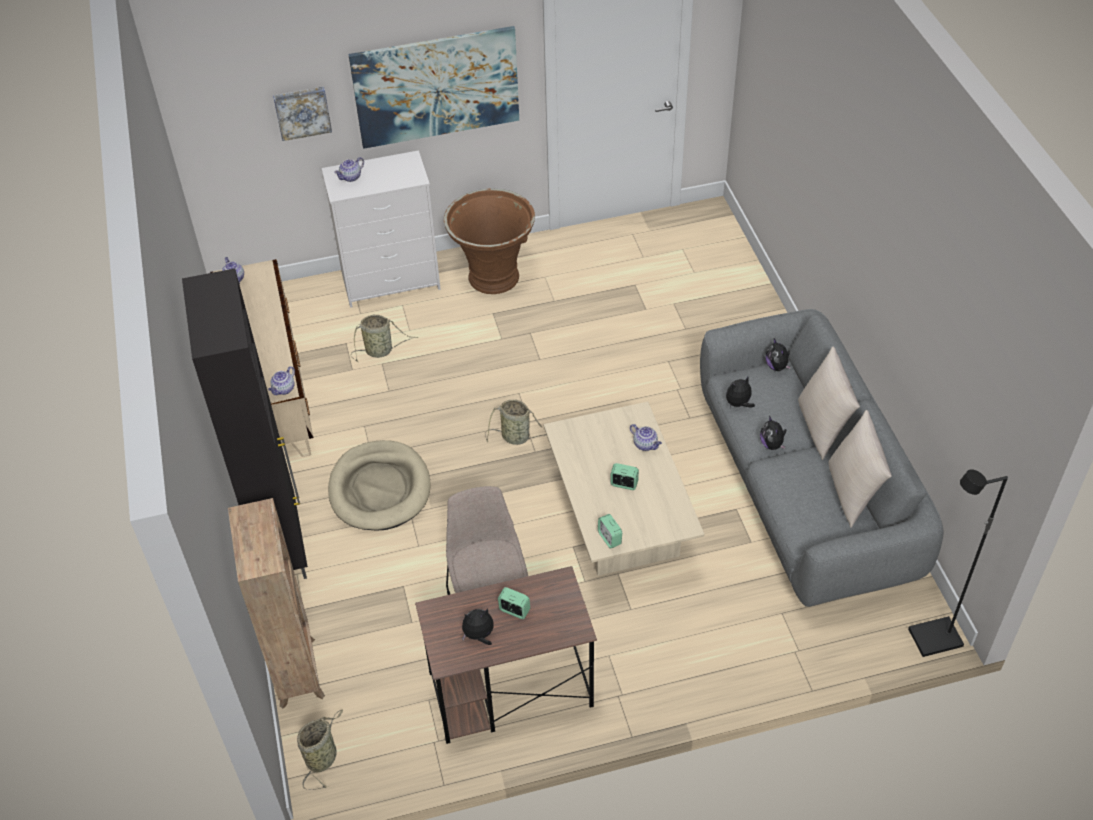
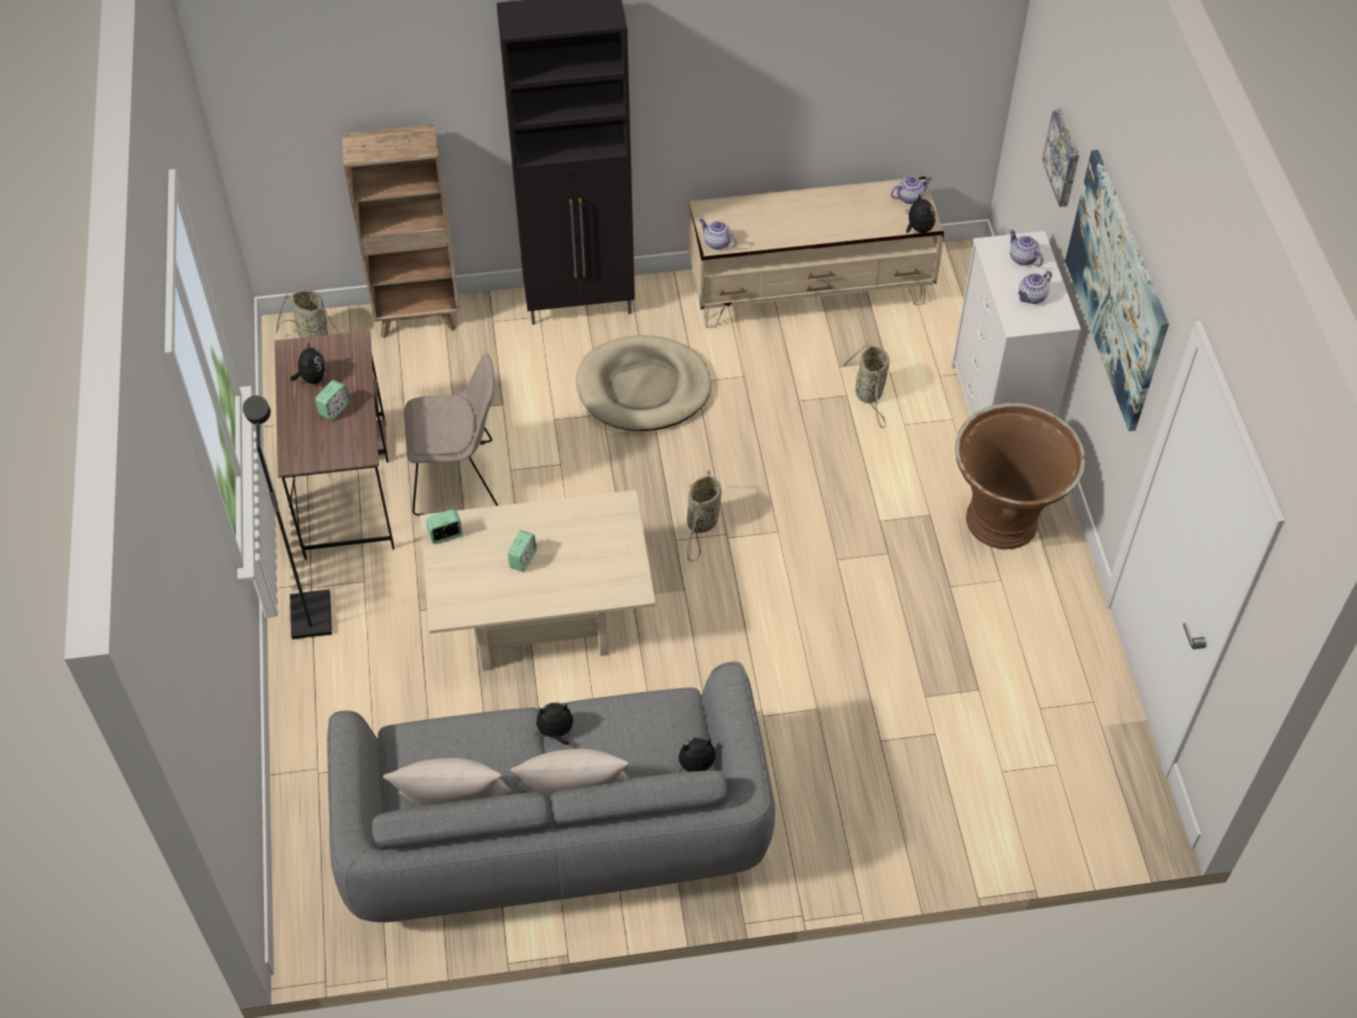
camera: 95 degrees right, 5 degrees up
(646, 445) = (581, 590): teapot -> teapot (1032, 297)
(738, 404) = (633, 706): plush toy -> plush toy (918, 229)
(935, 639) = (291, 931): black floor lamp -> black floor lamp (310, 616)

